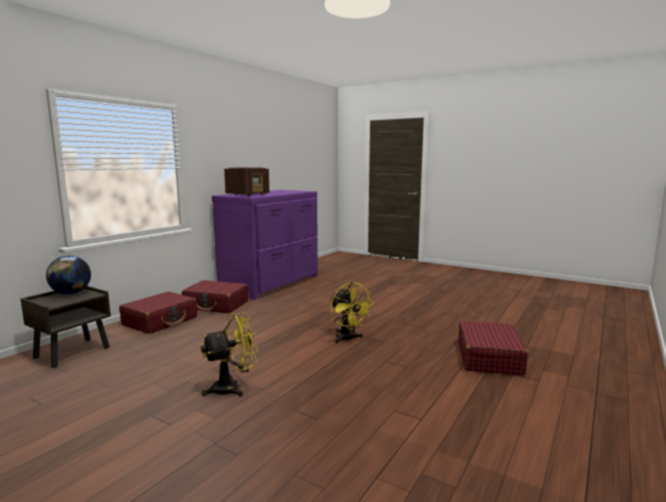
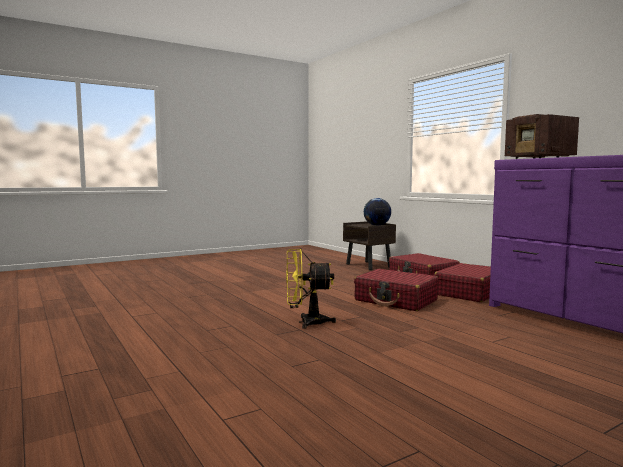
camera: 115 degrees right, 5 degrees down
(232, 388) = (262, 286): yellow fan -> none
(489, 358) = (148, 371): red suitcase -> red suitcase (396, 300)

